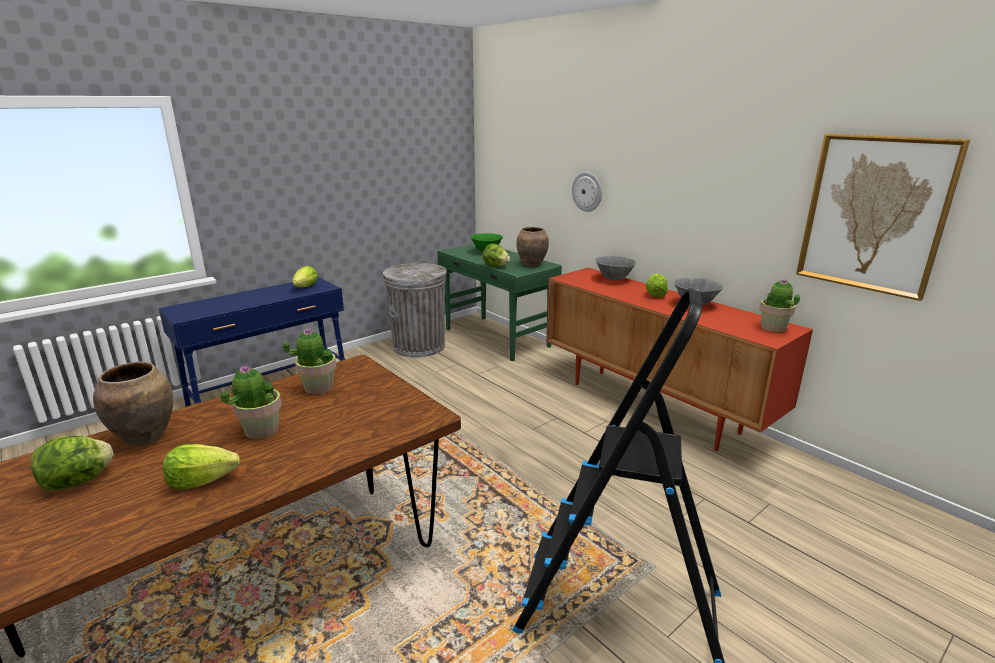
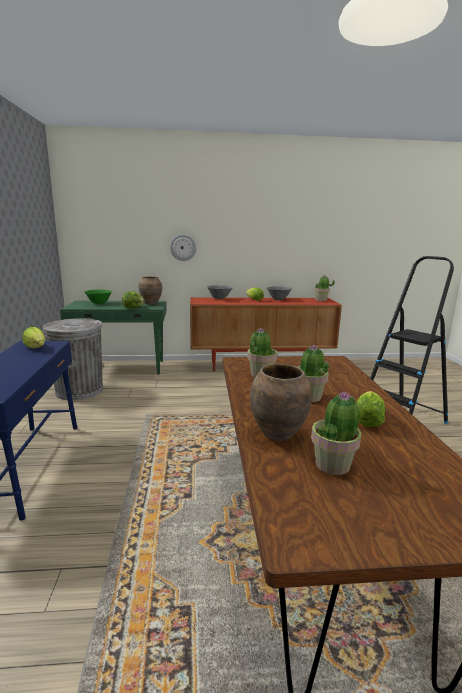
camera: 55 degrees left, 5 degrees down
(78, 481) = (333, 464): lettuce -> potted plant
(874, 214) = (346, 241): picture -> none

